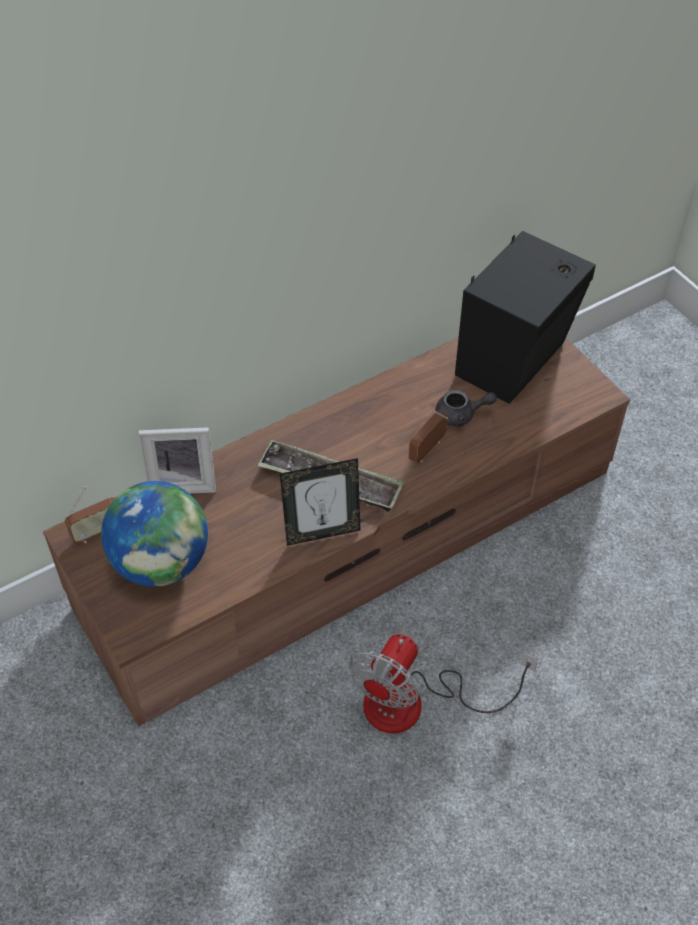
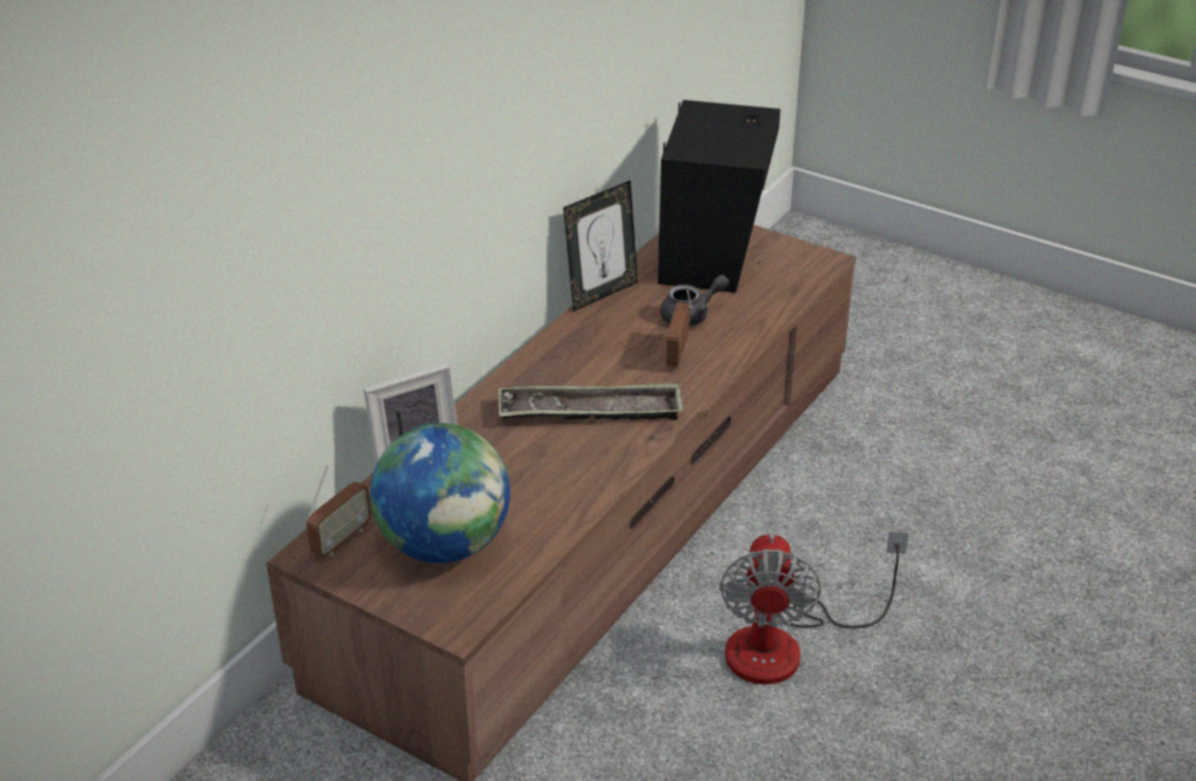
camera: 25 degrees left, 15 degrees down
(322, 533) = (616, 460): picture frame -> picture frame (601, 294)

